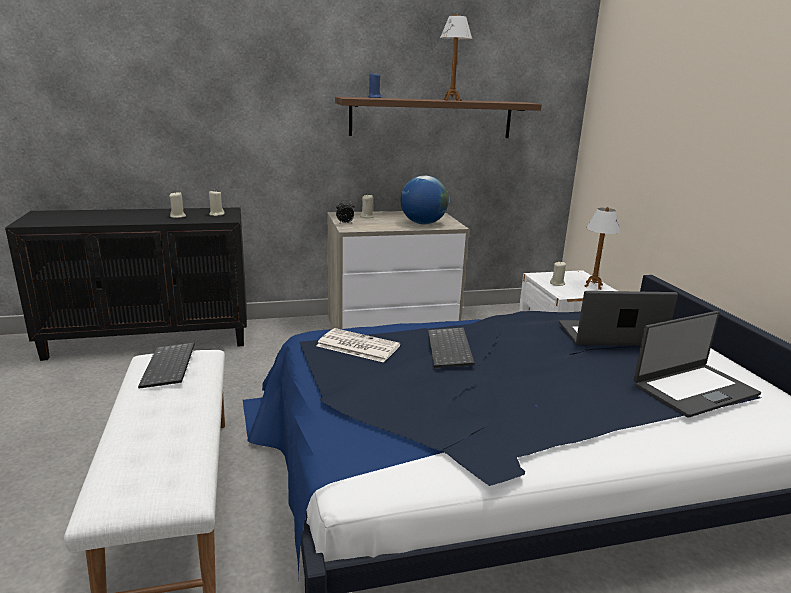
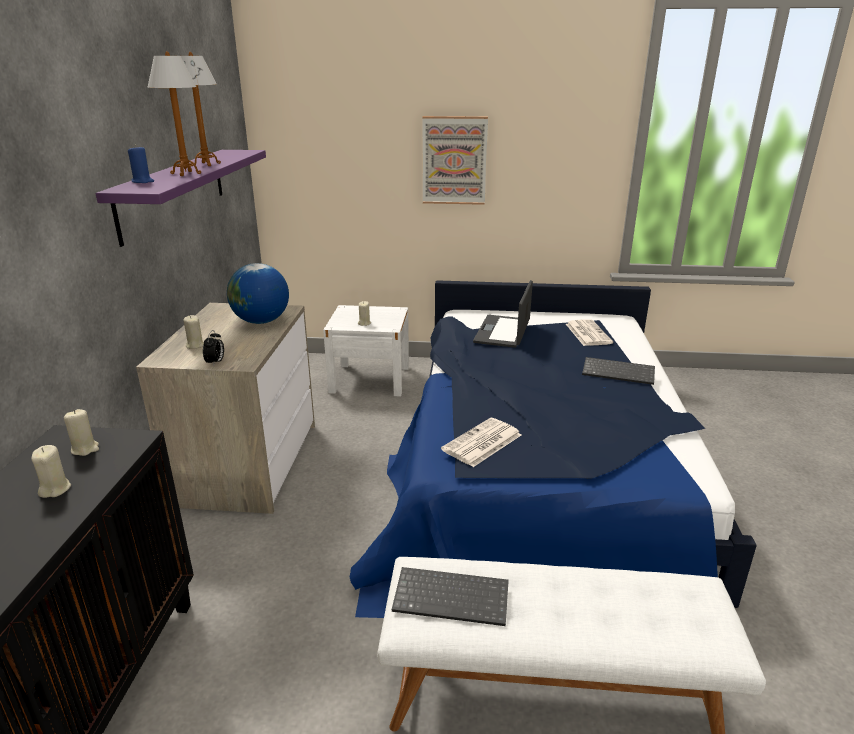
camera: 70 degrees left, 5 degrees up
(432, 118) = (174, 192): brown shelf -> purple shelf
(451, 349) = (513, 396): keyboard -> keyboard (619, 372)
(593, 286) = (380, 312): table lamp -> table lamp (185, 174)
(694, 389) = (587, 333): laptop -> newspaper
(722, 141) = (454, 160): none -> picture

